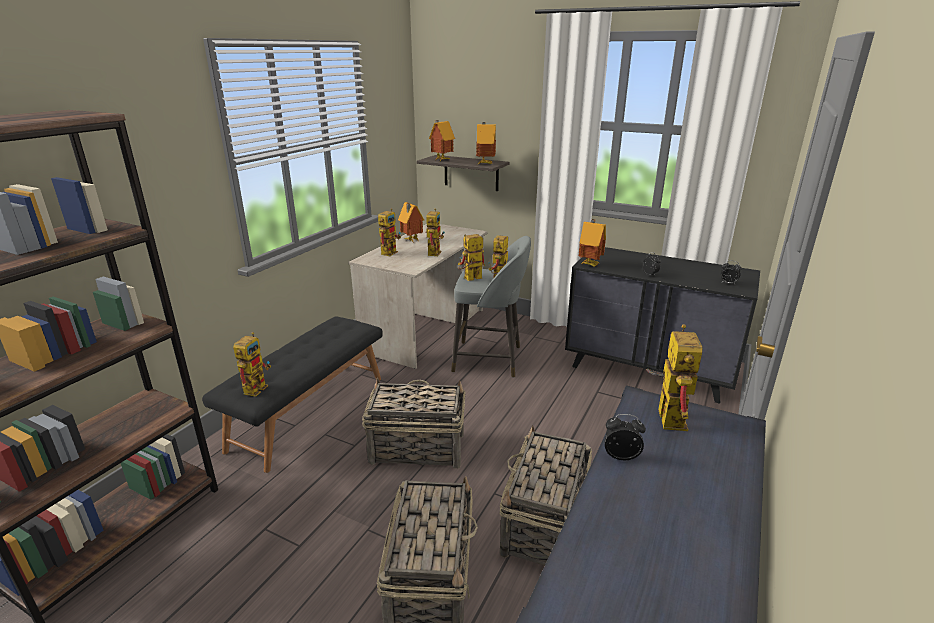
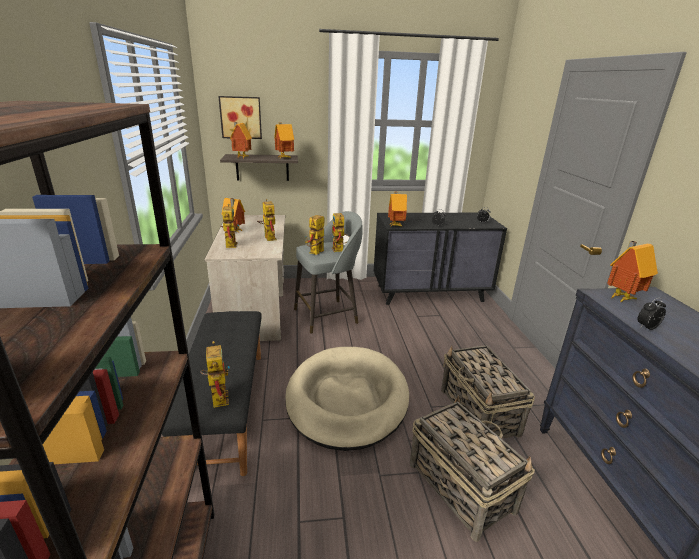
camera: 35 degrees left, 0 degrees up
(416, 448) = (347, 399): basket -> beige dog bed
(453, 115) = (241, 117): none -> picture
(666, 414) = (620, 298): toy robot -> toy house

